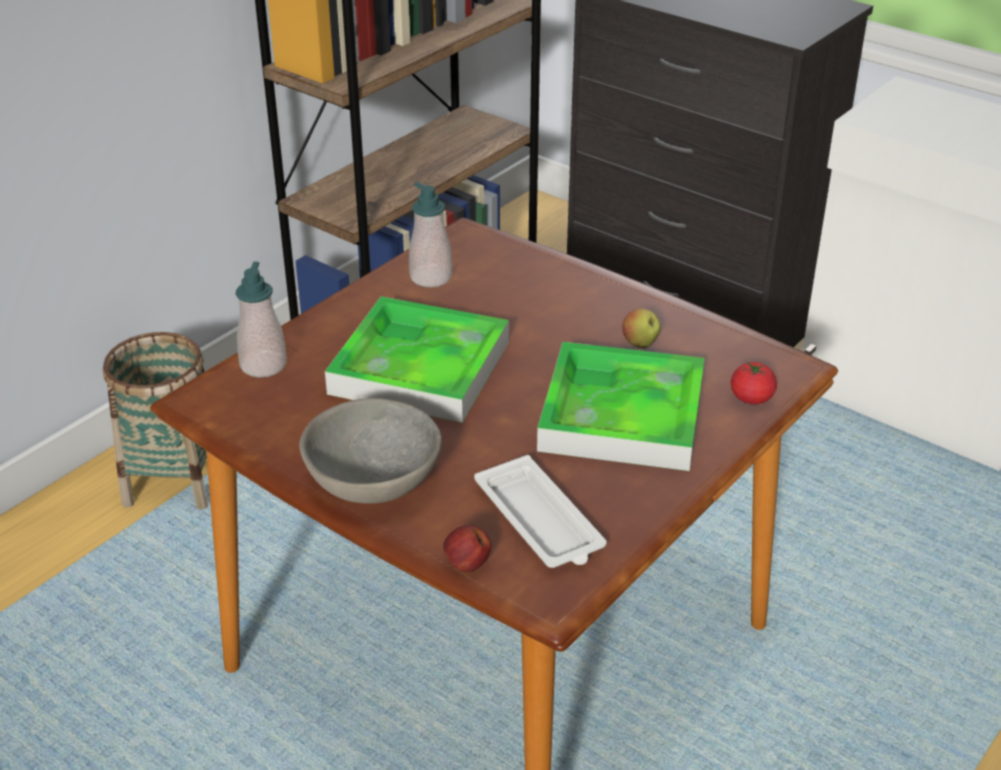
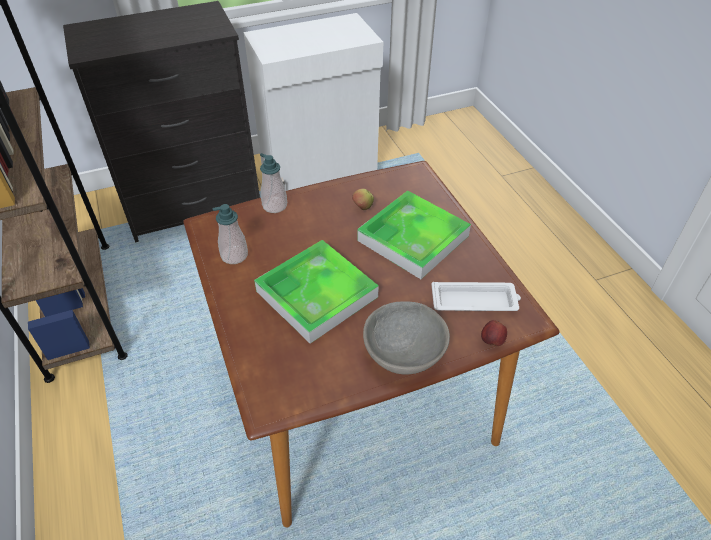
camera: 60 degrees left, 10 degrees up
(175, 481) = (104, 495): basket -> none
(263, 365) = (257, 363): soap dispenser -> soap dispenser (275, 206)
(751, 398) = (430, 193): tomato -> none

